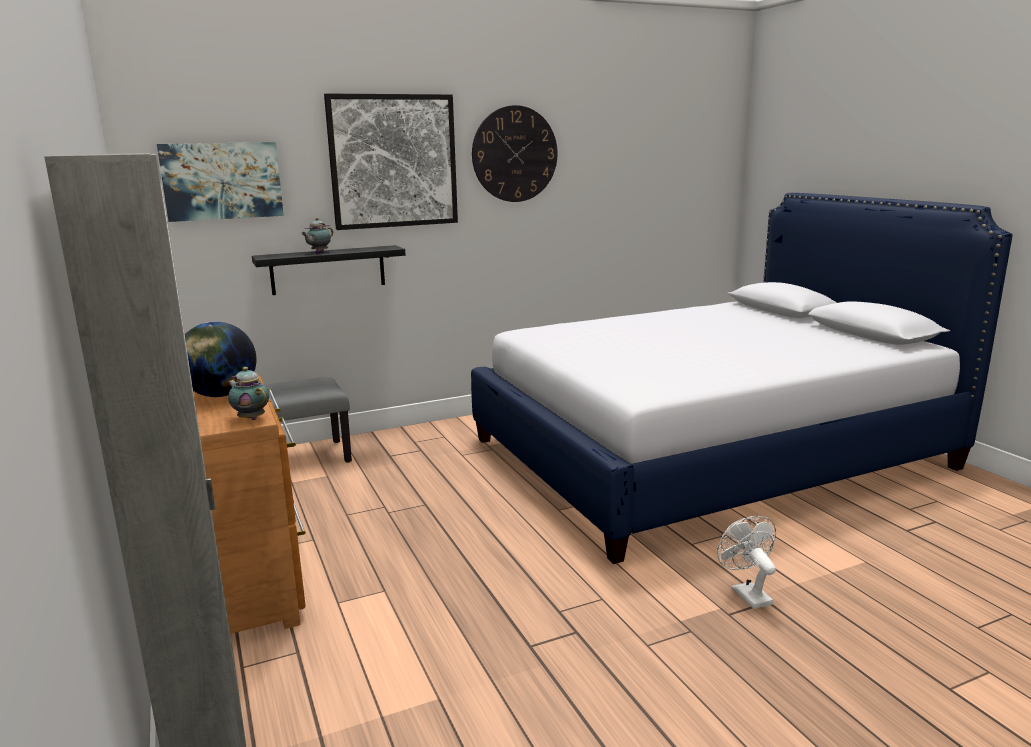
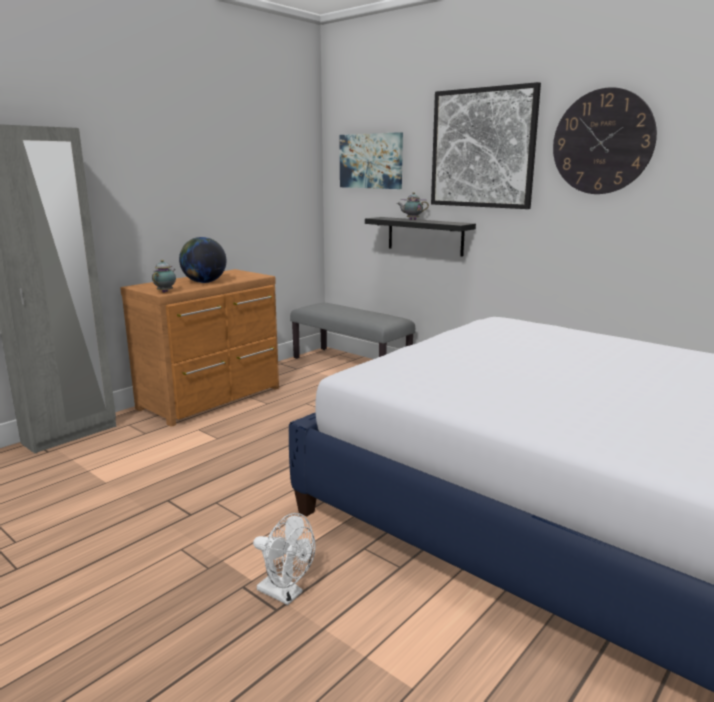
camera: 65 degrees right, 0 degrees up
(747, 593) = (286, 594): white fan -> white fan turned 75 degrees clockwise

